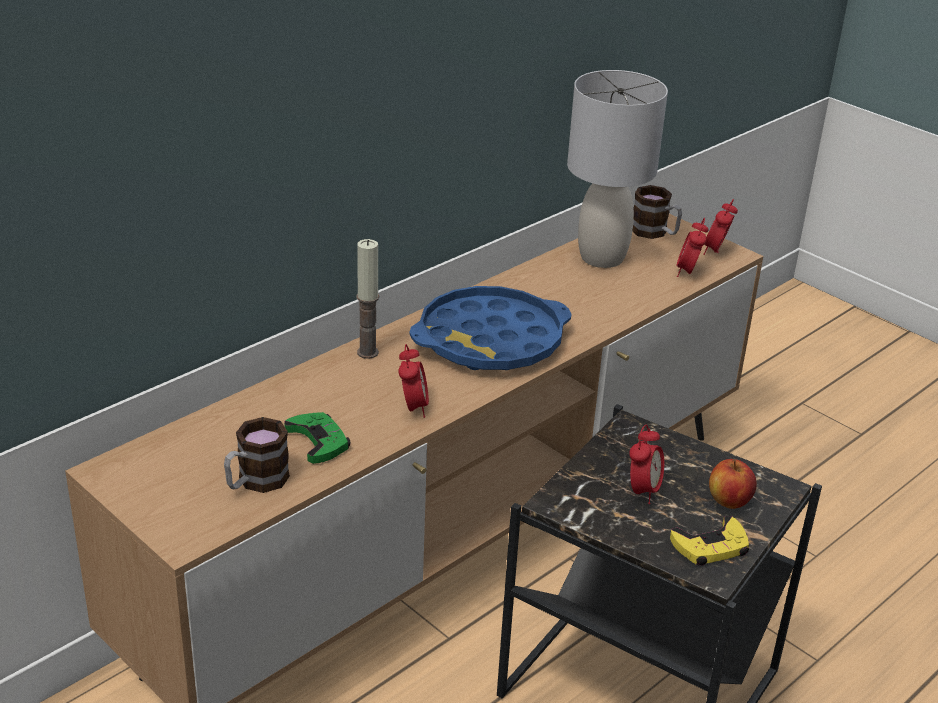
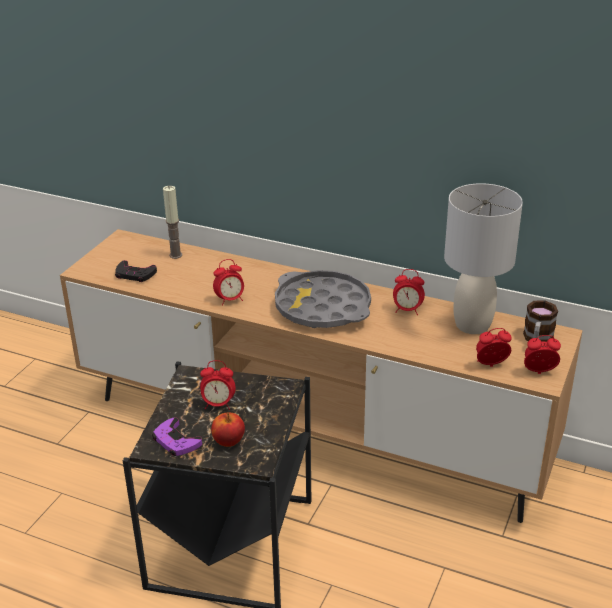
camera: 70 degrees right, 0 degrees up
(255, 482) = (135, 275): mug -> black game controller
(318, 441) = (179, 281): green game controller -> none
(367, 352) = (275, 273): candle -> candle (175, 255)
(490, 340) = (322, 307): blue tray -> grey tray
(541, 286) = (407, 310): none -> alarm clock
(711, 547) = (176, 441): yellow game controller -> purple game controller

